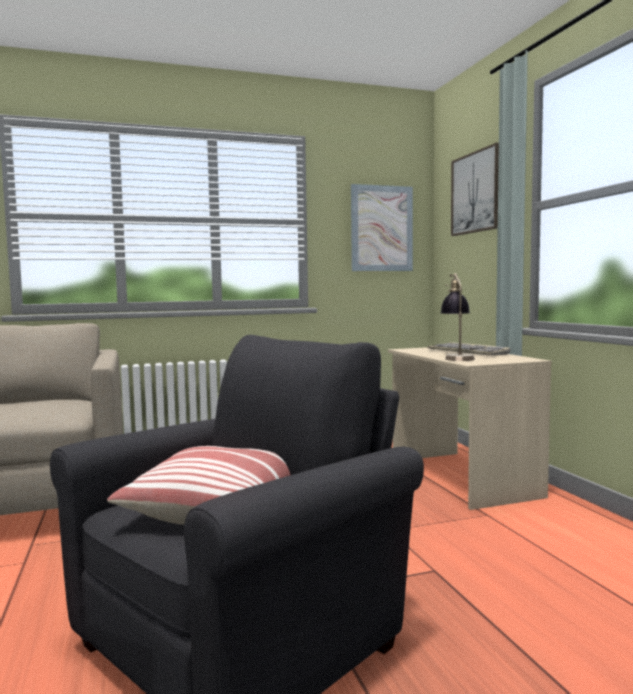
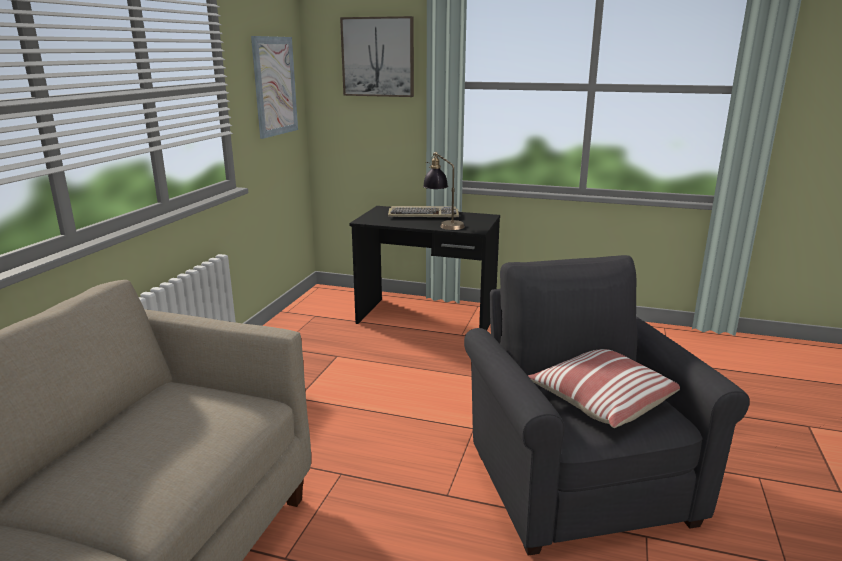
camera: 55 degrees left, 15 degrees up
(460, 477) = (426, 319): beige desk -> black desk

